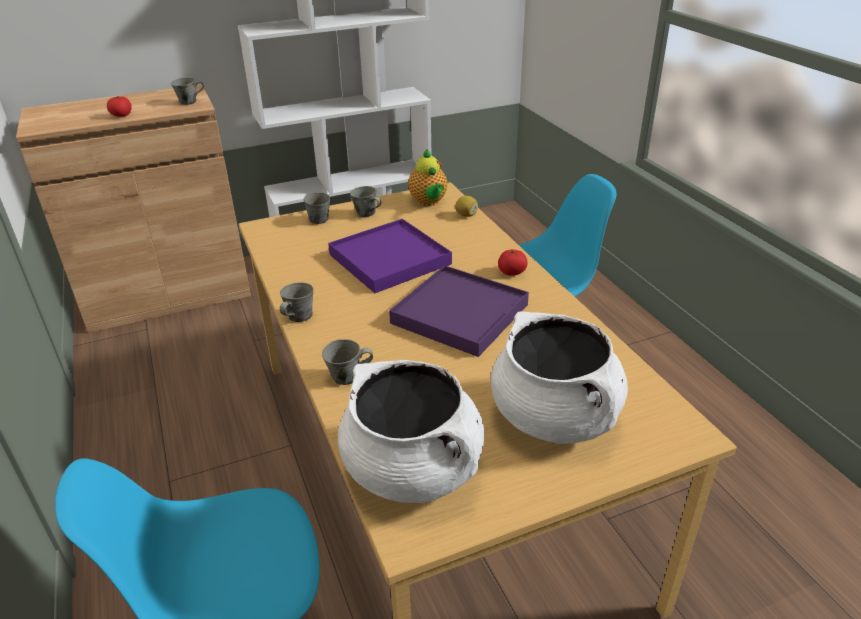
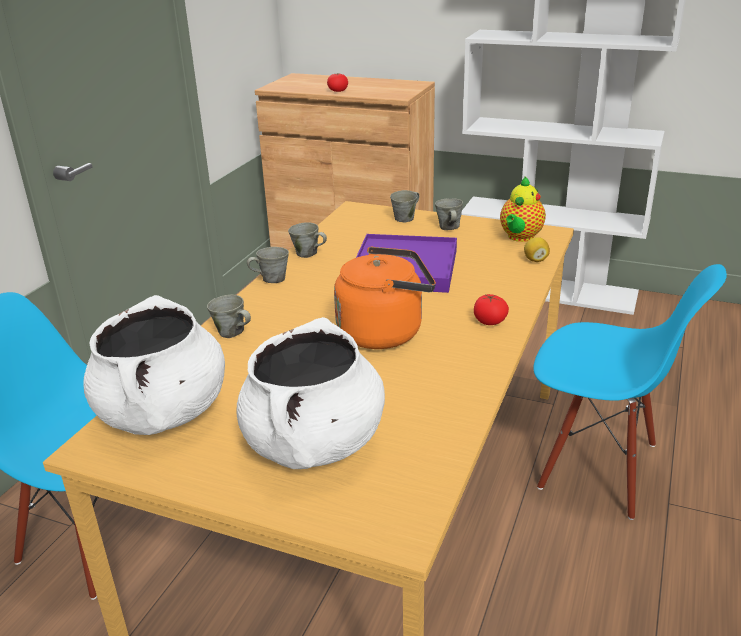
camera: 45 degrees right, 5 degrees down
(189, 102) = (399, 92): grey mug -> grey mug (308, 254)
(460, 314) = (385, 332): purple tray -> orange kettle

